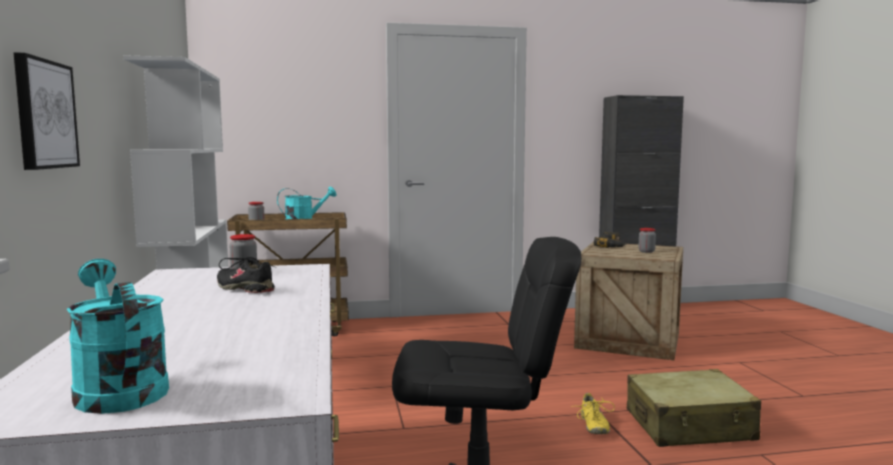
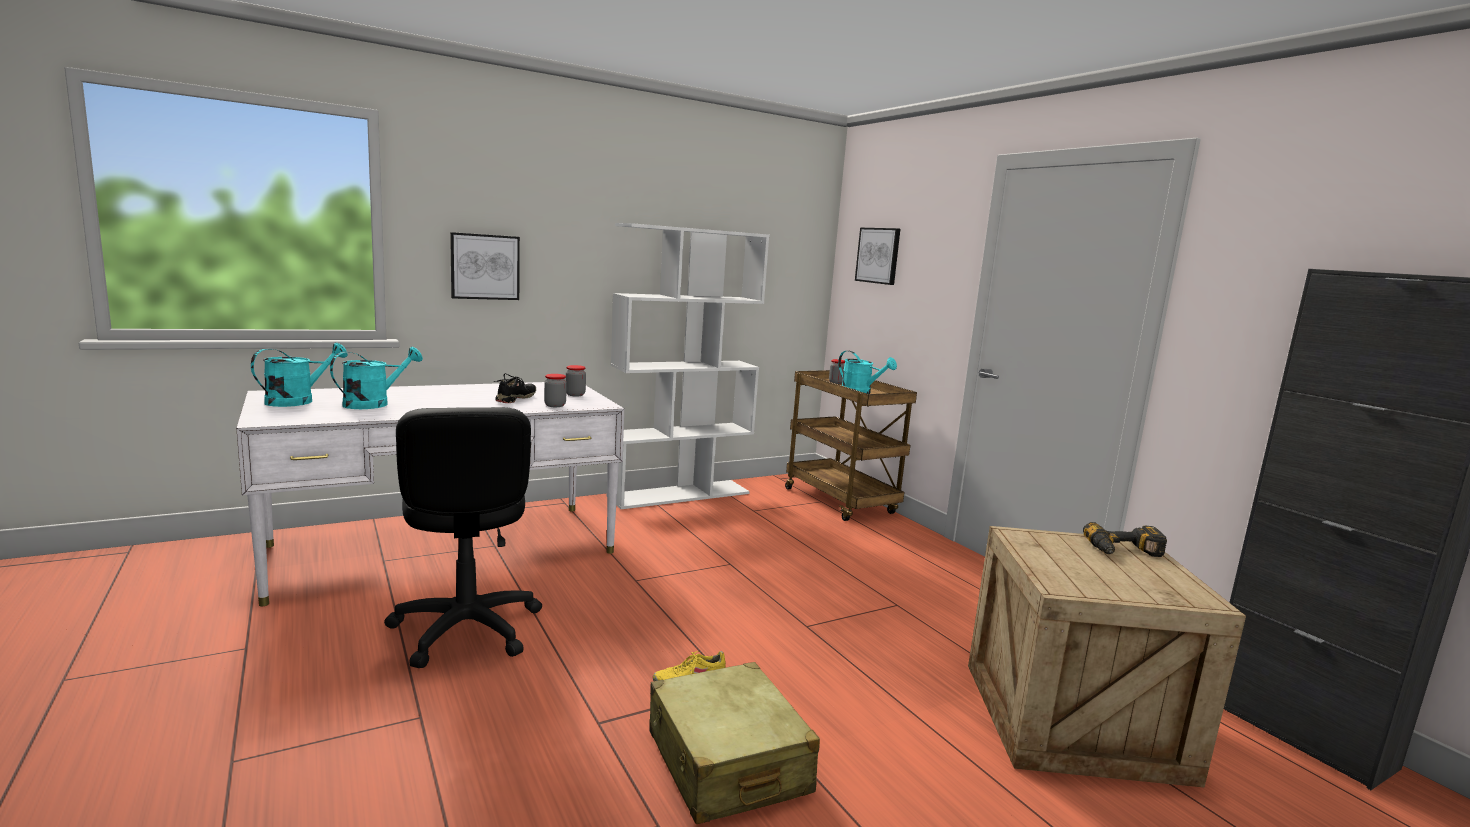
camera: 70 degrees right, 5 degrees up
(205, 342) = (374, 403): none -> turquoise watering can
(263, 101) = (878, 255): none -> picture
(646, 251) = (1110, 576): jar -> jar (555, 405)

